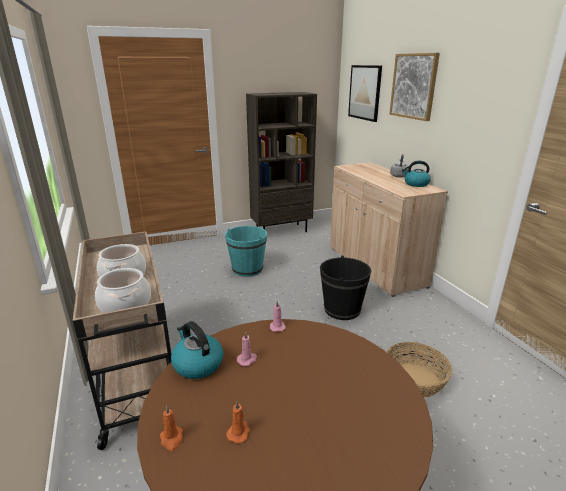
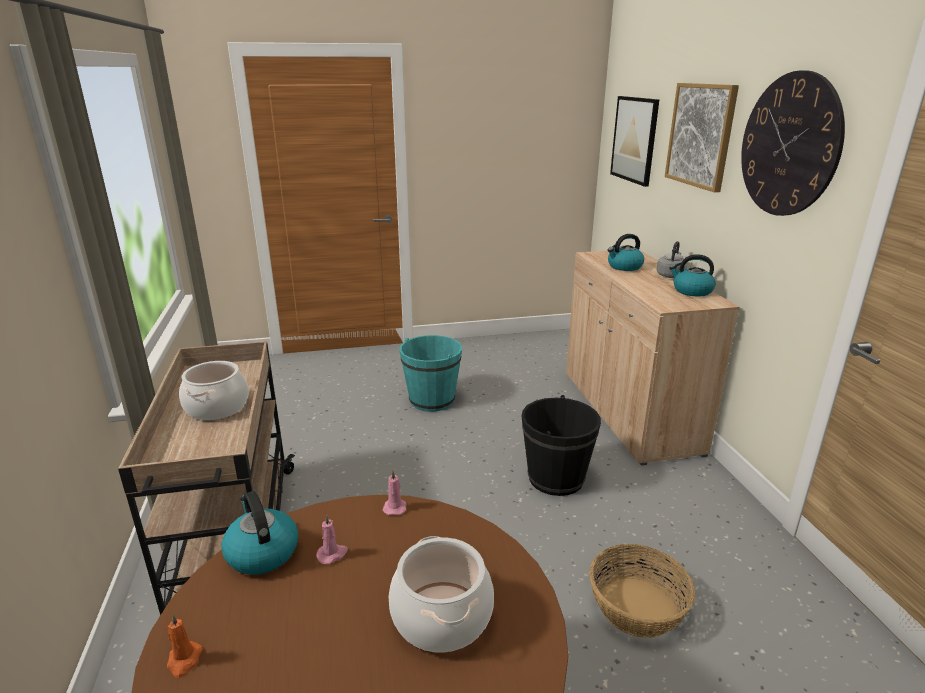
camera: 10 degrees right, 0 degrees up
(125, 305) = (202, 451): cooking pot -> cooking pot (441, 616)
(239, 432) = (276, 665): orange candle -> none
(281, 231) = (500, 343): brown bookcase -> none
(368, 172) = (624, 267): none -> kettle
(477, 87) = (789, 145): none -> wall clock

